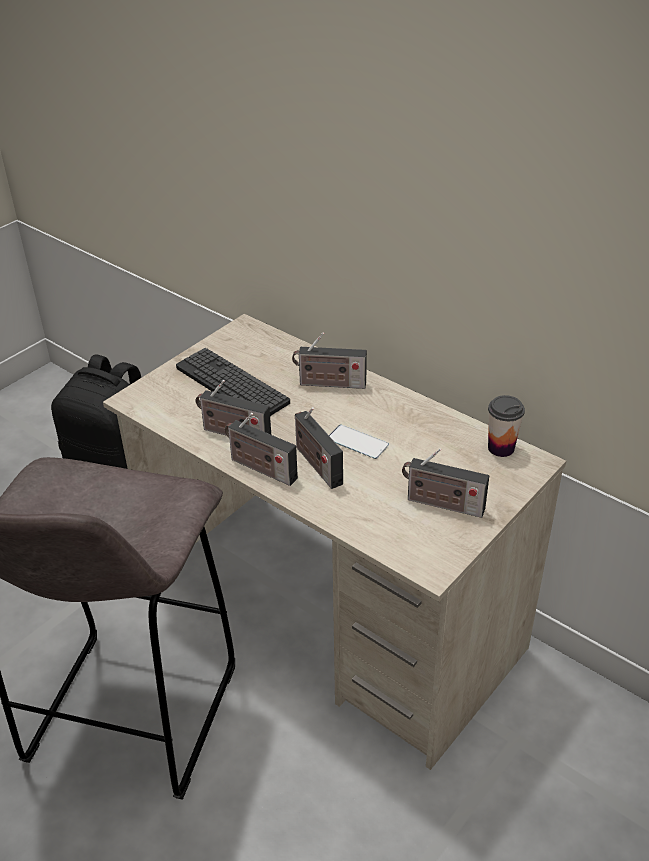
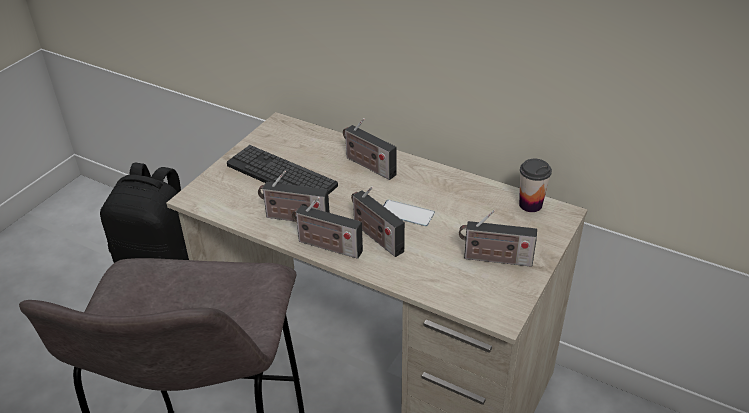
camera: 10 degrees left, 0 degrees up
(329, 384) = (368, 165): radio -> radio turned 45 degrees clockwise

